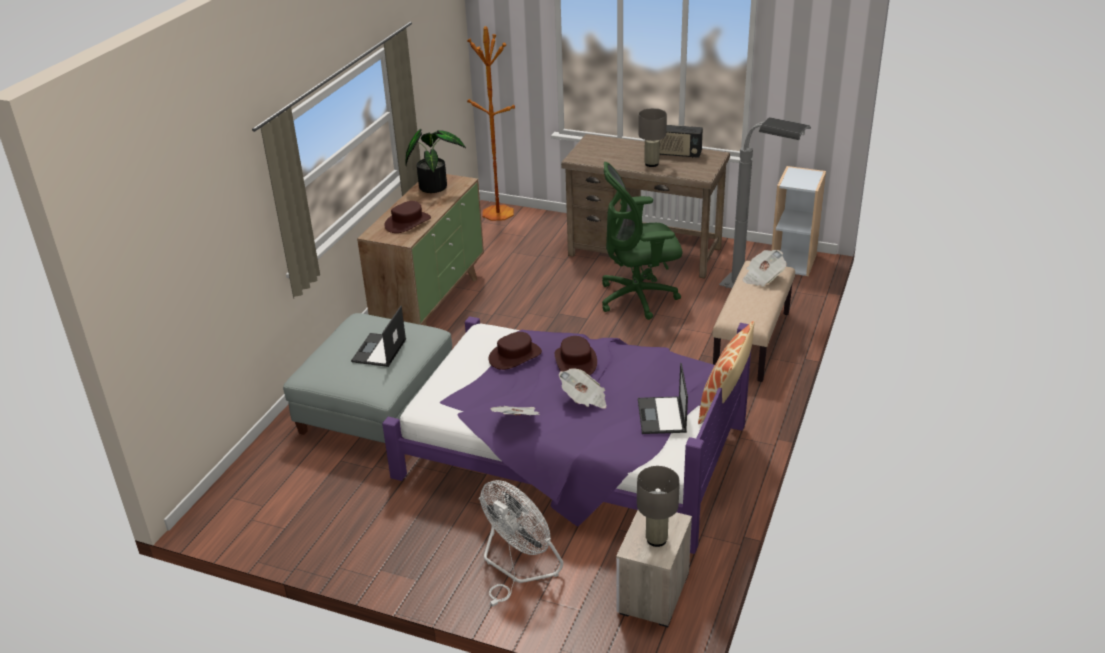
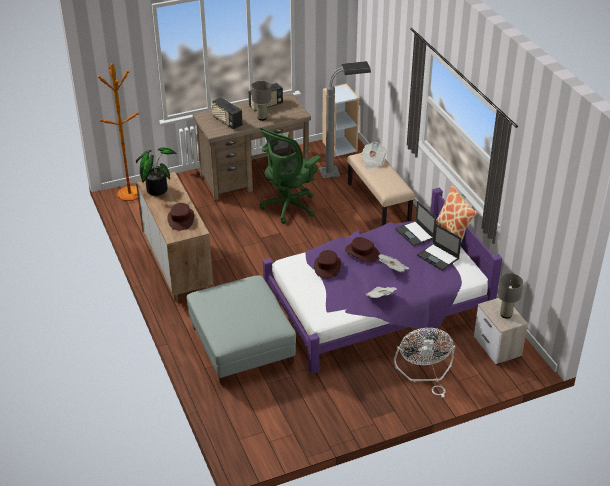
camera: 45 degrees left, 5 degrees up
(379, 351) = (245, 305): laptop -> laptop (415, 234)
(607, 154) = (227, 122): none -> radio

